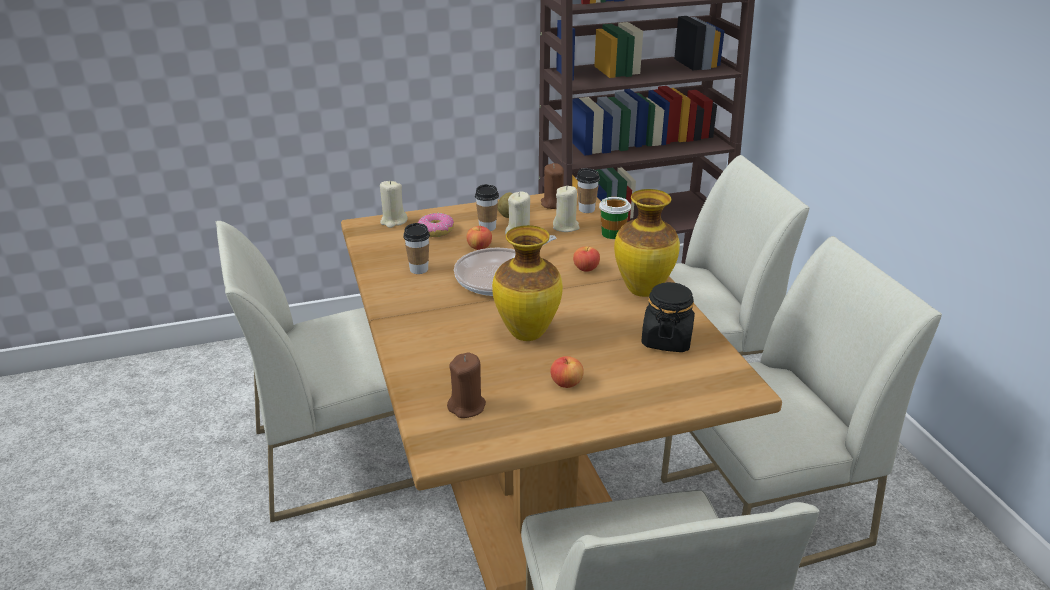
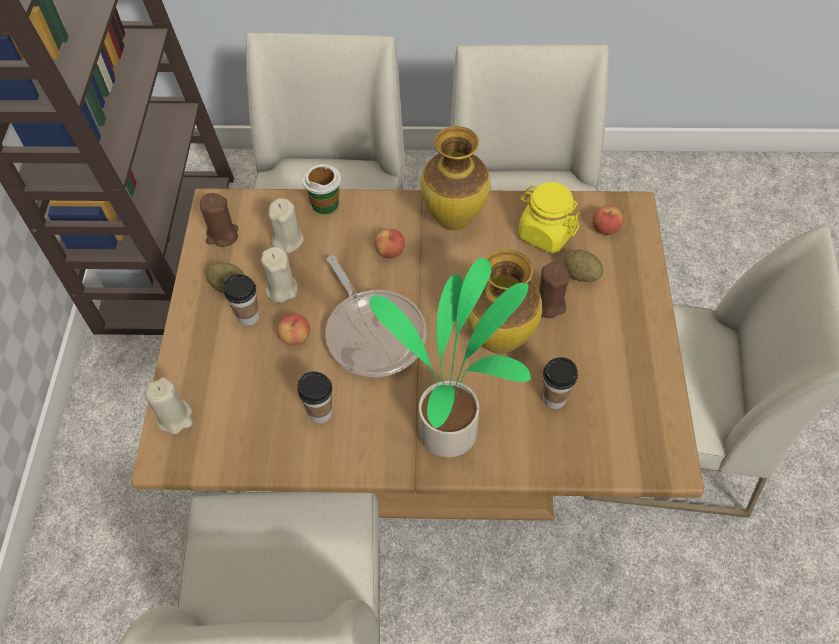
camera: 70 degrees left, 25 degrees up
(425, 327) = (452, 432): none -> potted plant
(436, 231) = (229, 373): donut -> none
(467, 406) = (608, 424): brown candle -> brown candle (548, 304)
(566, 383) = (592, 332): apple -> apple (605, 228)
(586, 209) = (255, 208): cup -> cup (554, 398)
(631, 367) = (581, 274): none -> potato
(666, 339) = (545, 233): black jar -> yellow jar

